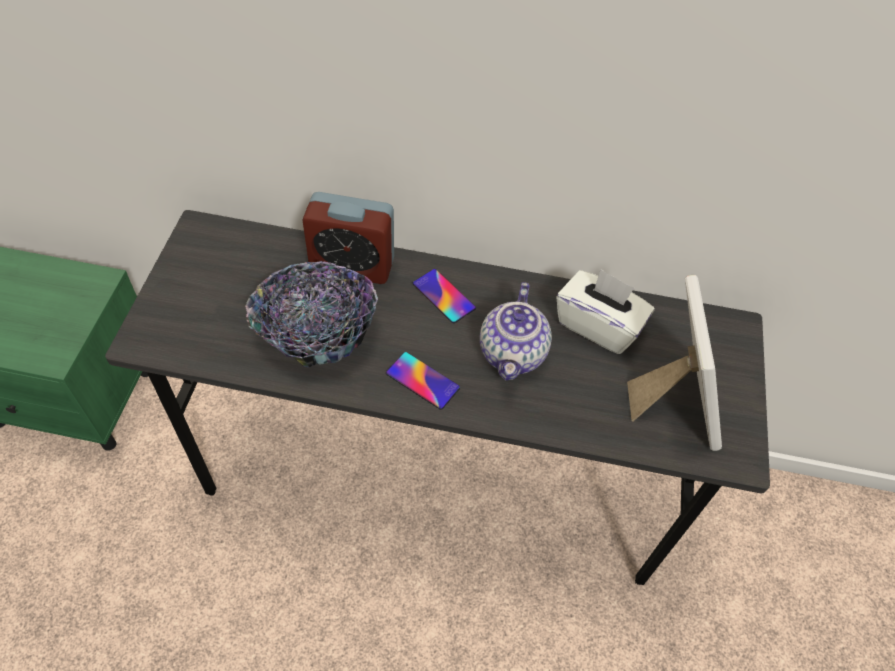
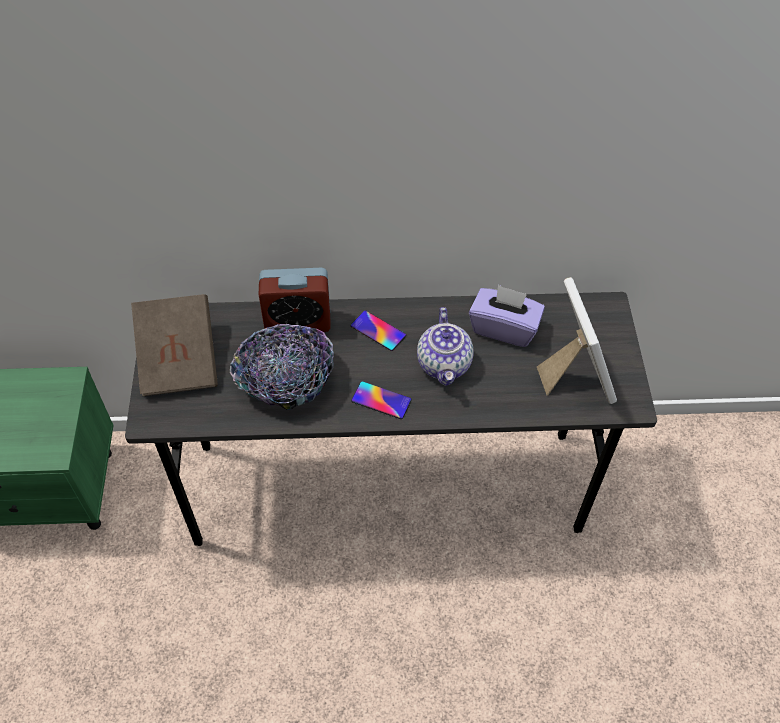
camera: 10 degrees left, 0 degrees up
(201, 279) = (179, 359): none -> brown book
(598, 325) = (504, 328): white tissue box -> purple tissue box

